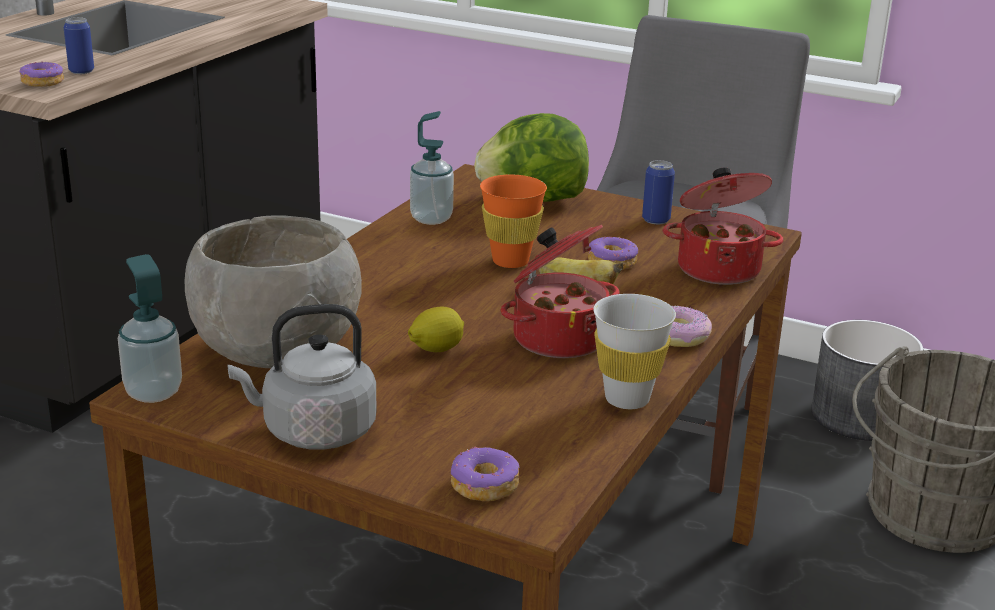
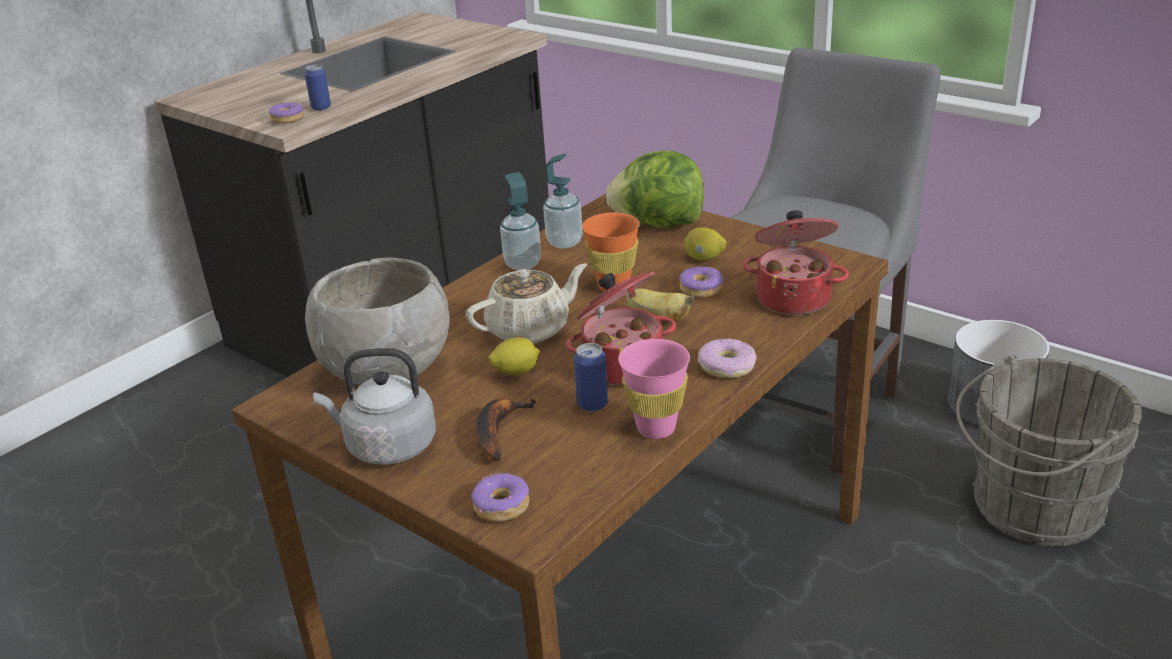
camera: 15 degrees right, 5 degrees up
(153, 392) = (281, 403): soap dispenser -> soap dispenser (523, 264)
(432, 306) = (530, 329): none -> beige teapot
(442, 411) = (497, 432): none -> banana
(601, 232) = (704, 258): none -> lemon
(627, 399) = (656, 428): white cup -> pink cup
(656, 220) = (758, 246): can -> can (592, 404)

